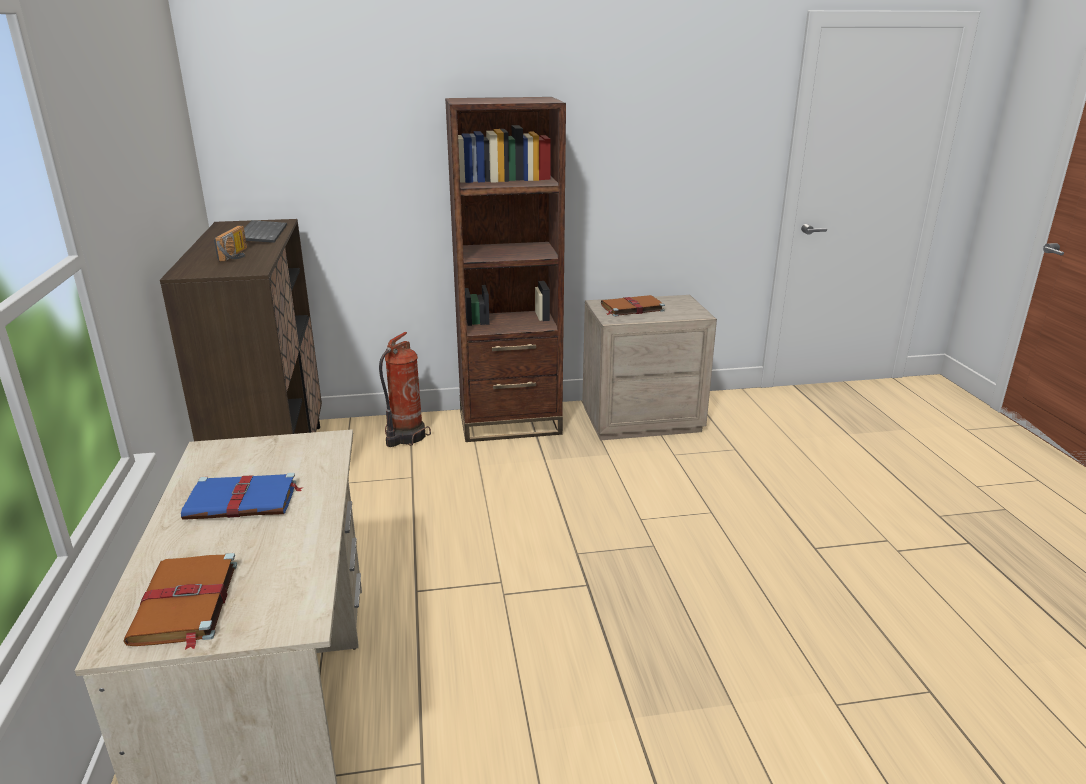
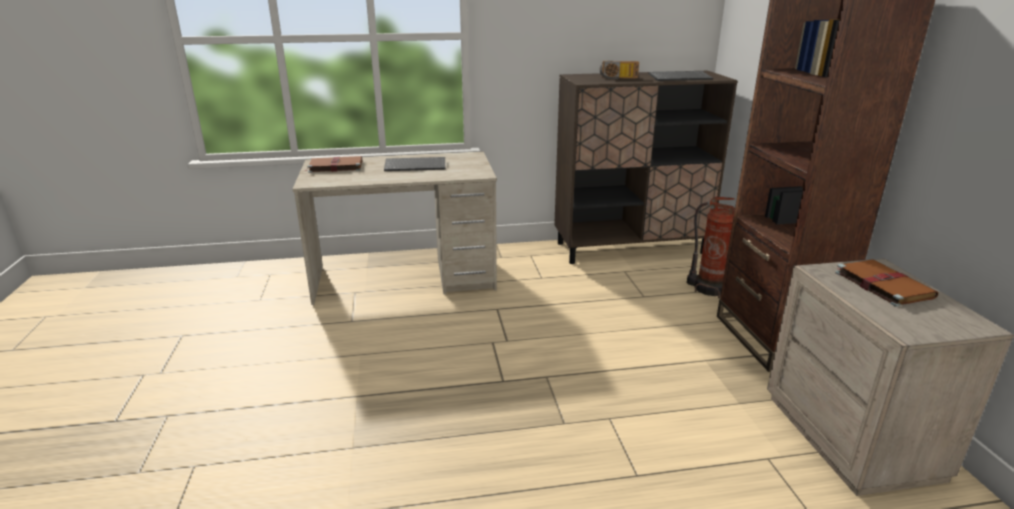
camera: 90 degrees right, 0 degrees up
(244, 501) = (416, 165): blue book -> keyboard

